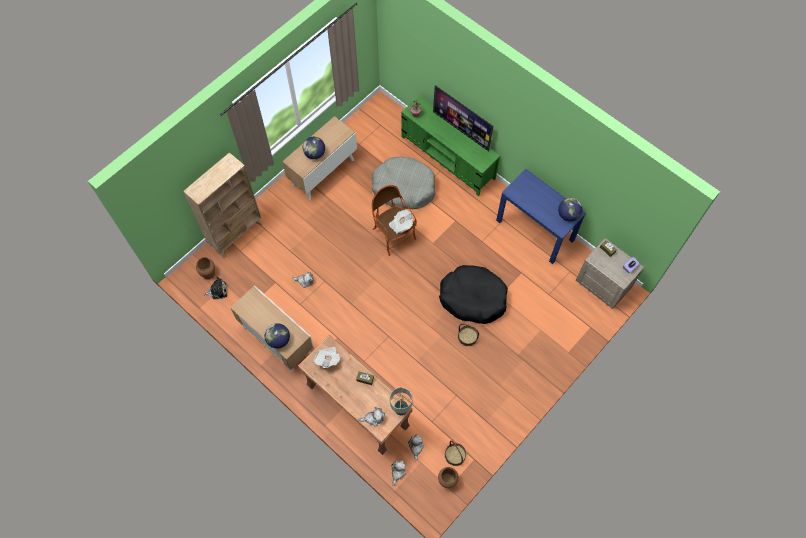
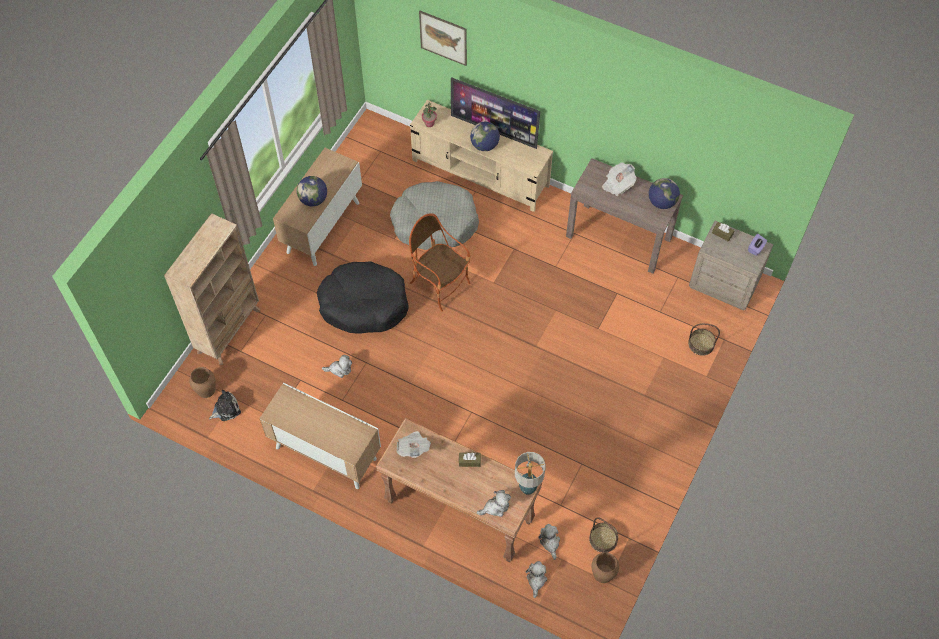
camera: 15 degrees left, 5 degrees down
(279, 340) = (337, 443): globe -> globe (484, 145)
(401, 224) = (450, 265): newspaper -> newspaper (617, 184)
(433, 55) = (443, 38): none -> picture
(448, 158) = (481, 173): green tv stand -> beige tv stand
(467, 337) = (573, 388): basket -> basket (701, 344)
(472, 298) = (565, 339): black dog bed -> black dog bed (364, 304)
(535, 230) = (619, 237): blue console table -> brown console table

